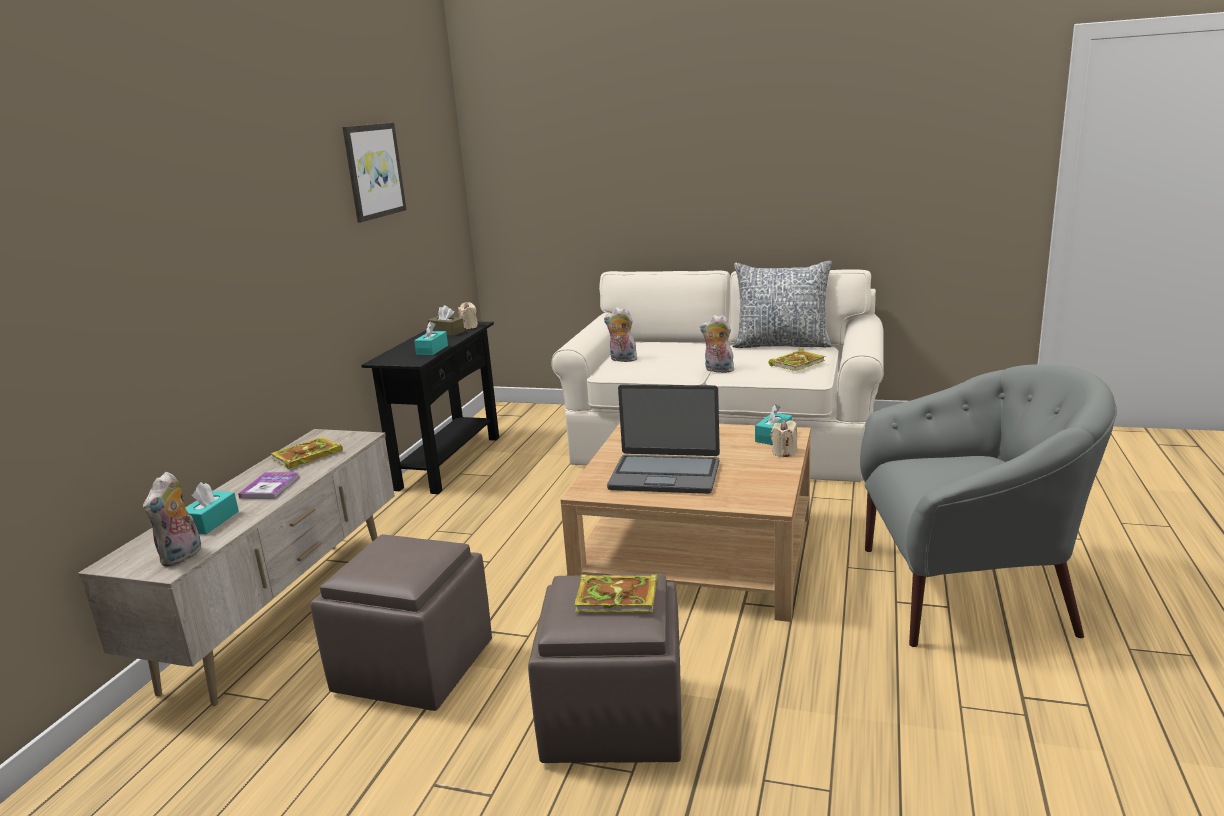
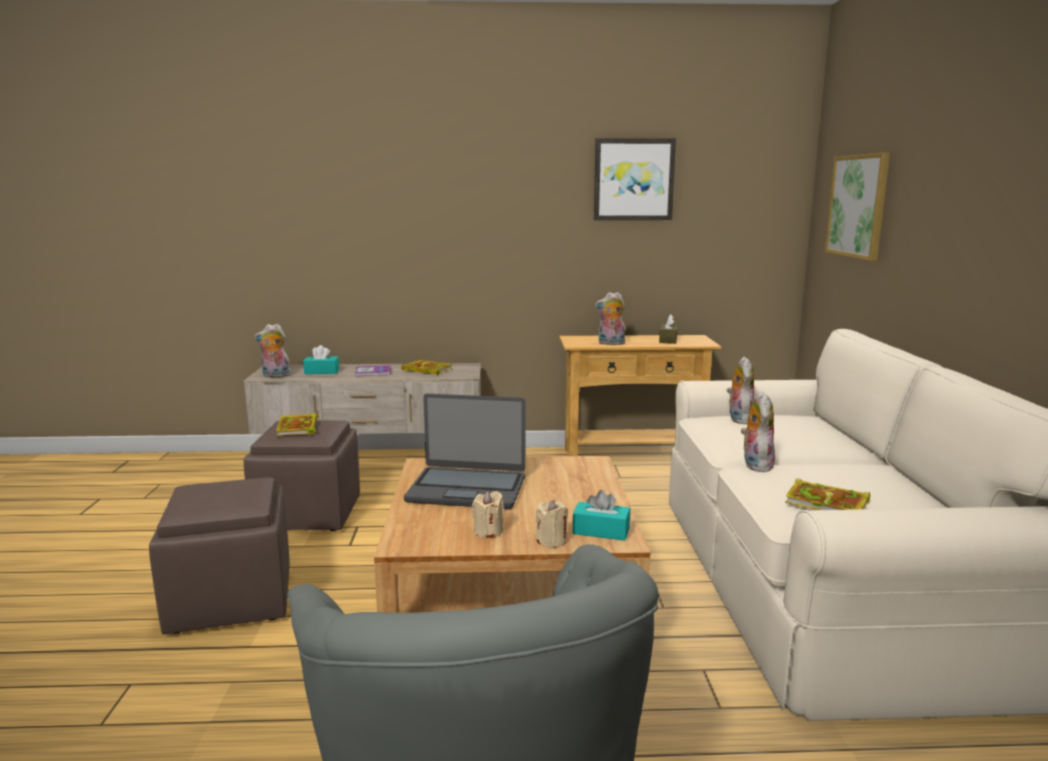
camera: 70 degrees right, 5 degrees down
(432, 350) = (610, 343): turquoise tissue box -> plush toy
(449, 462) = (633, 456): black console table -> beige console table
(469, 327) = (692, 342): beige candle -> beige candle (488, 531)
(554, 174) = (858, 206): none -> picture
(619, 597) = (218, 498): book -> book (298, 428)
(665, 475) = (467, 489): laptop -> laptop turned 75 degrees counterclockwise
(781, 344) = (915, 489): pillow -> none

